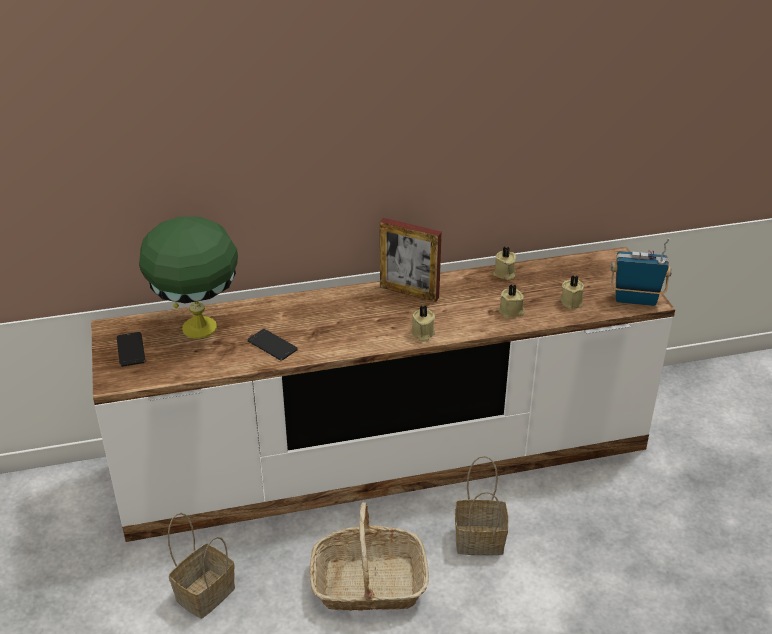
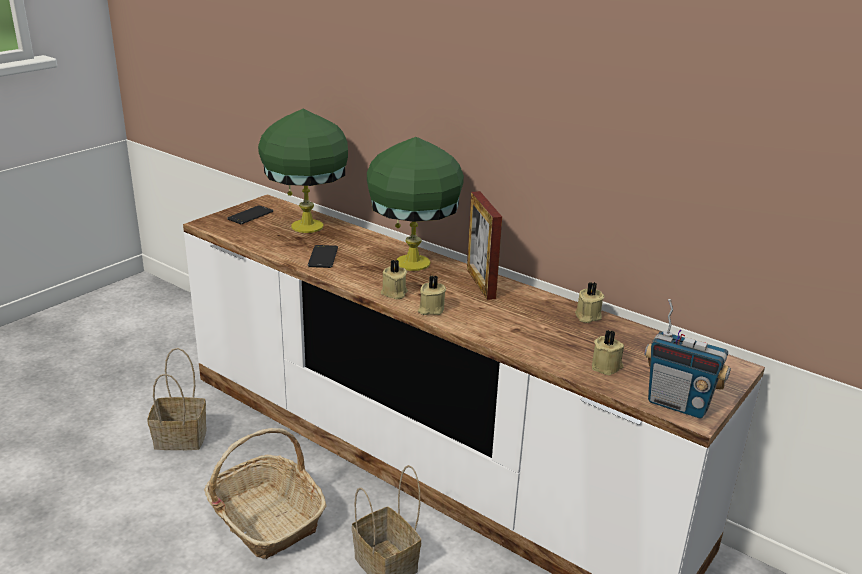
camera: 50 degrees right, 10 degrees down
(337, 305) = (413, 262): none -> green table lamp
(511, 312) = (533, 340): beige candle -> beige candle (394, 293)
(635, 300) = (678, 404): radio -> radio turned 150 degrees clockwise

